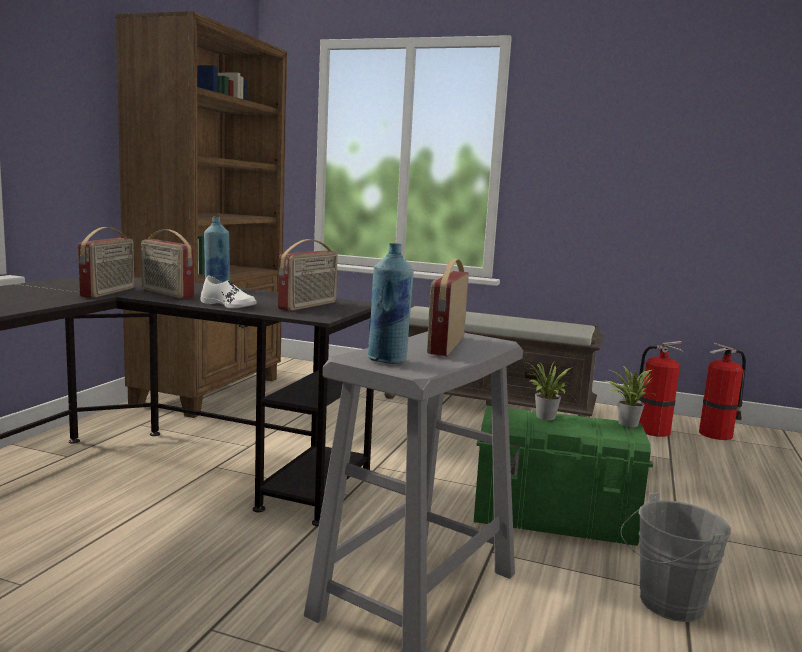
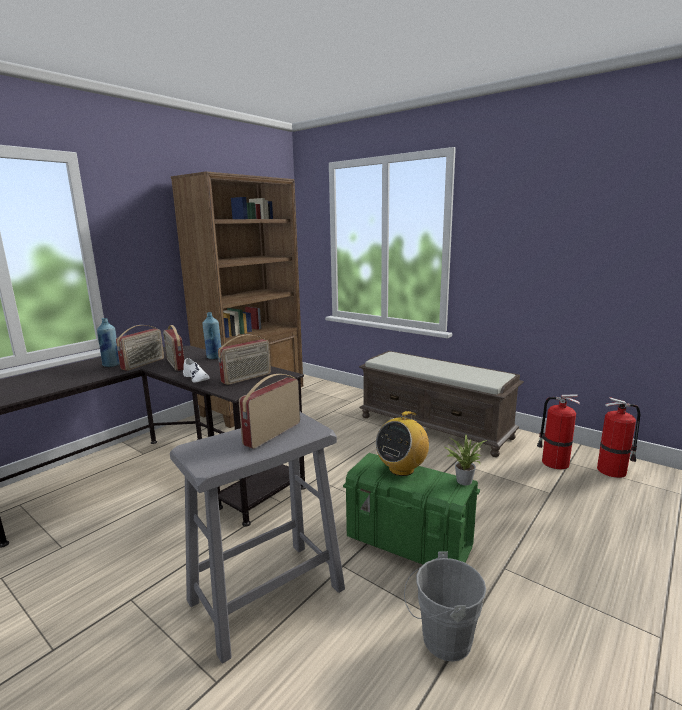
camera: 20 degrees right, 5 degrees up
(388, 360) = (206, 453): blue bottle -> blue bottle (111, 365)
(545, 418) = (401, 469): potted plant -> radio

